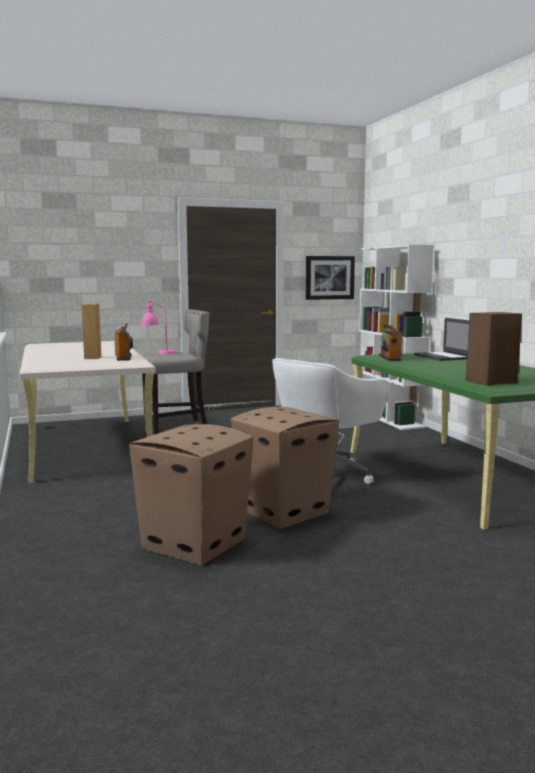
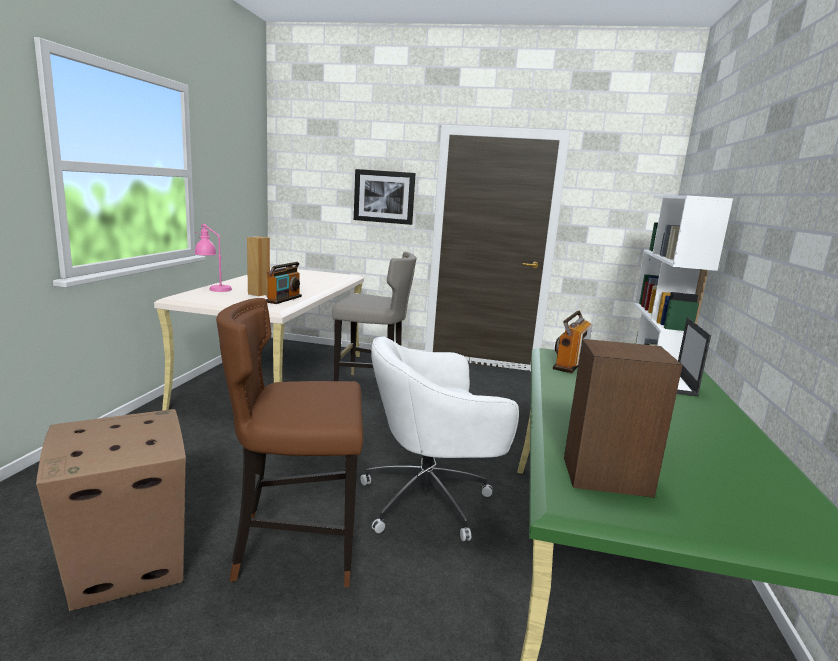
camera: 30 degrees right, 5 degrees up
(158, 353) = (358, 296): pink table lamp -> pink table lamp (213, 288)
(283, 511) = (295, 549): cardboard box -> brown stool
(329, 277) = (621, 230): picture -> picture (384, 197)

